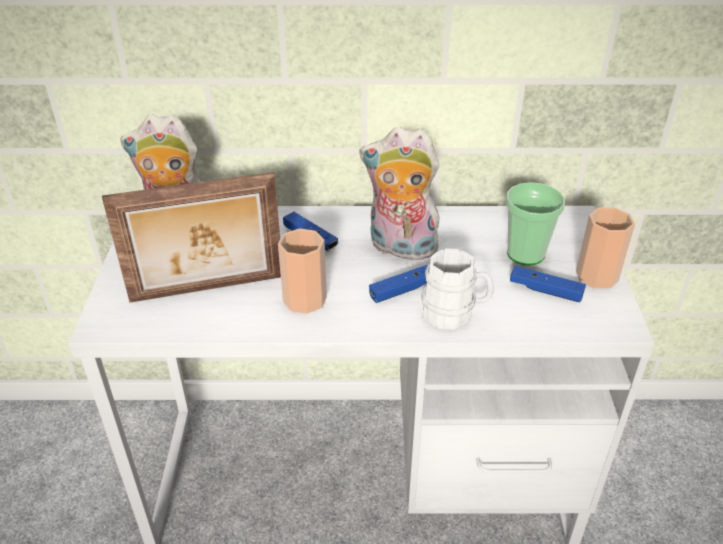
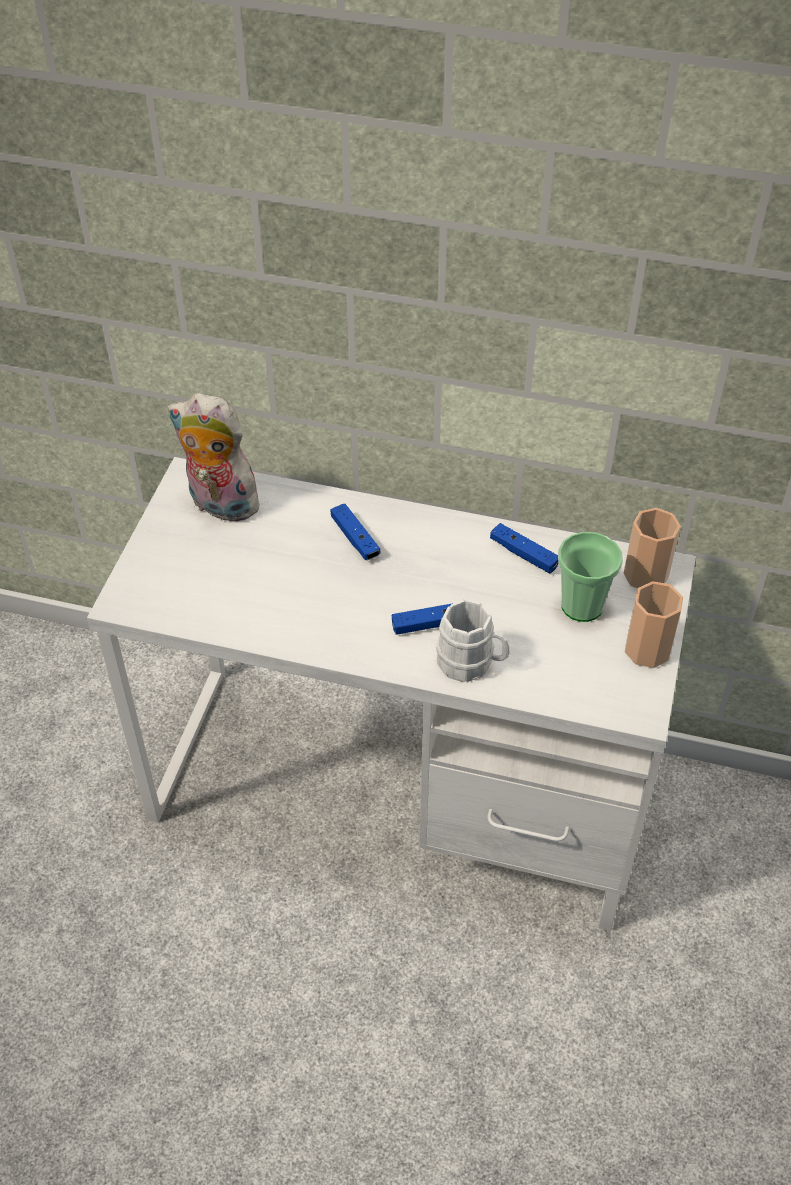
camera: 15 degrees right, 10 degrees up
(208, 290) = (232, 583): picture frame -> none
(304, 299) = (325, 615): cup -> cup (646, 575)
(400, 248) = (447, 571): plush toy -> none
(545, 290) = (581, 656): blue game controller -> blue game controller (523, 554)

